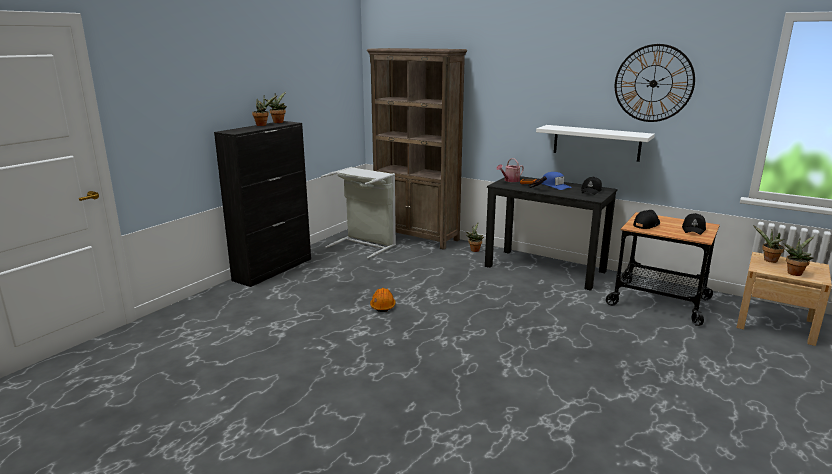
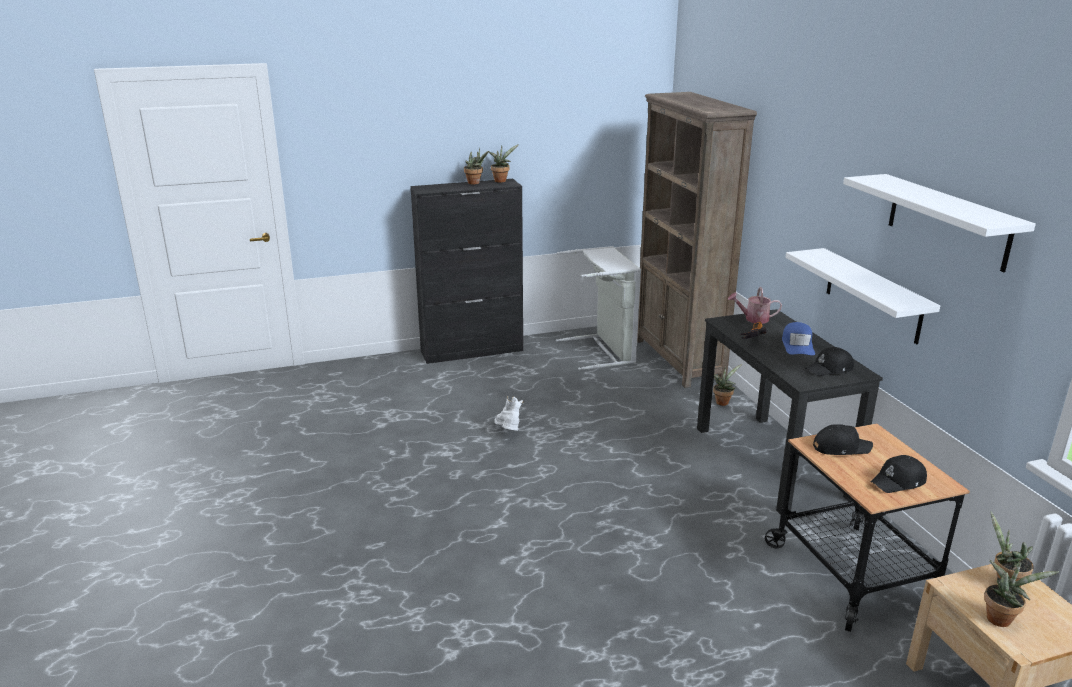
camera: 40 degrees right, 5 degrees up
(383, 306) = (508, 433): orange hard hat -> white boot
(653, 83) = (948, 221): wall clock -> white shelf

